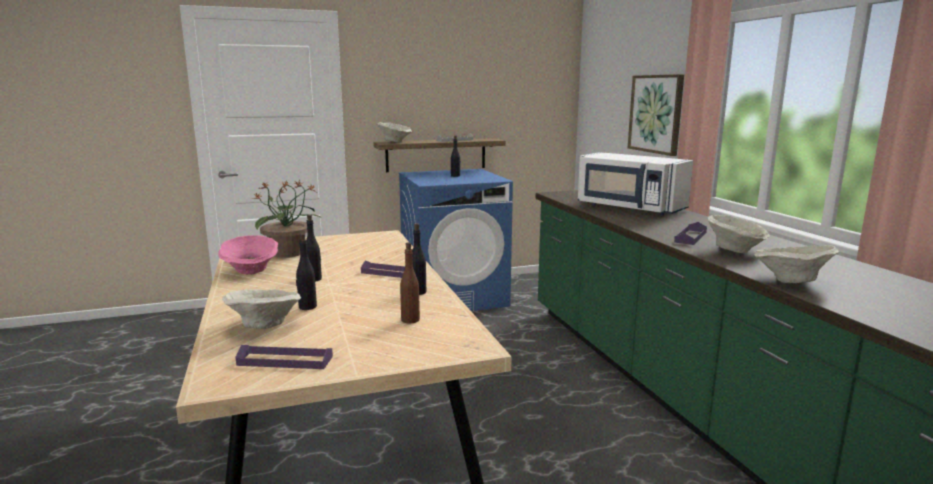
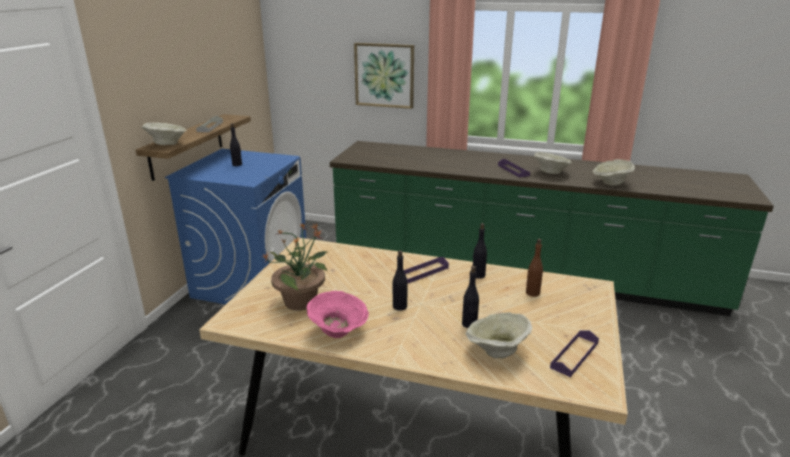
camera: 55 degrees left, 10 degrees up
(629, 208) = (425, 157): white microwave -> none

